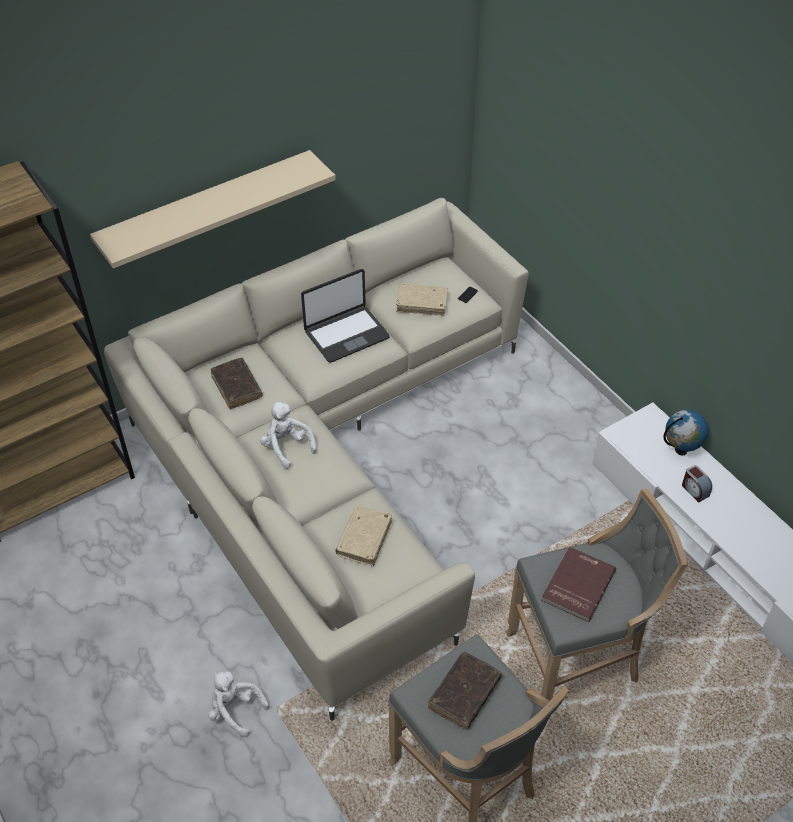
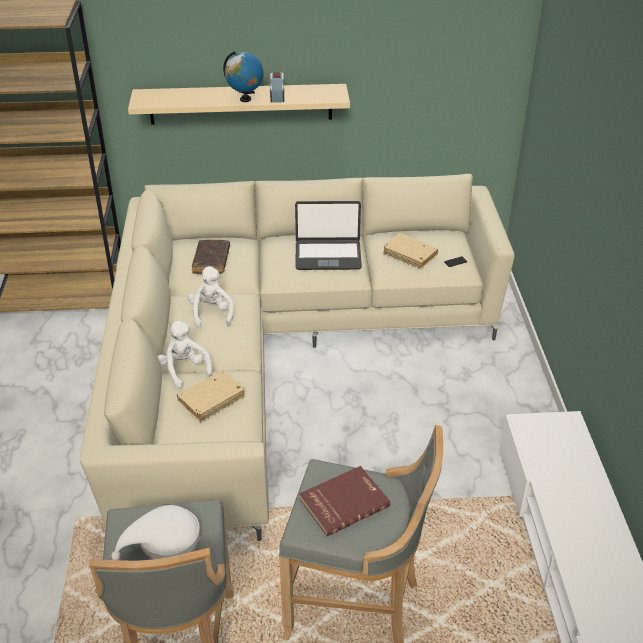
camera: 30 degrees right, 10 degrees down
(235, 710) = (47, 504): white plush toy -> white plush toy (185, 370)
(464, 694) = (164, 540): brown book -> white hat
(680, 450) = (577, 460): globe -> globe (245, 99)
(694, 490) = (565, 499): alarm clock -> alarm clock (277, 97)

